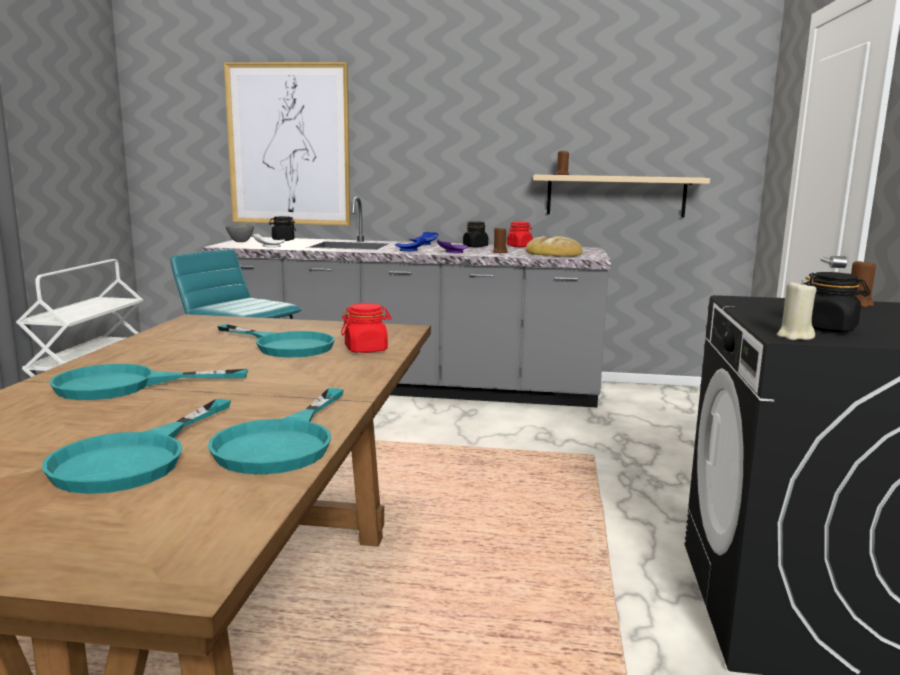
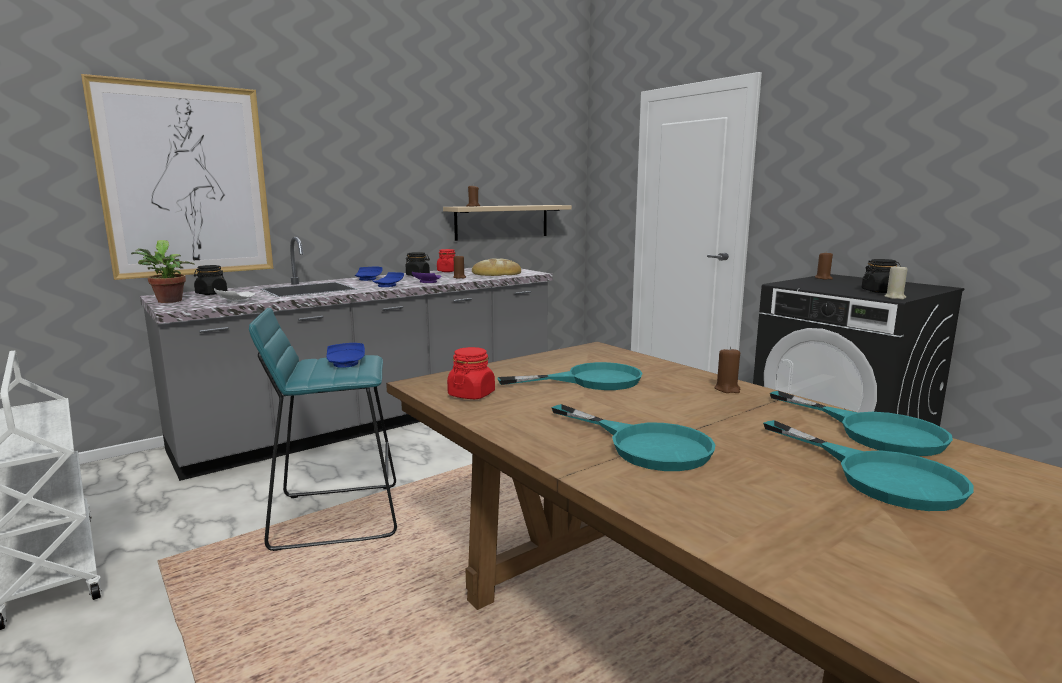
camera: 45 degrees left, 0 degrees up
(124, 385) = (645, 445): turquoise frying pan -> turquoise frying pan turned 75 degrees counterclockwise
(240, 241) = (169, 301): grey bowl -> potted plant
(256, 304) = (346, 363): none -> blue plate
(341, 380) = (727, 389): none -> brown candle
(366, 349) = (645, 367): red jar -> red jar (471, 394)

